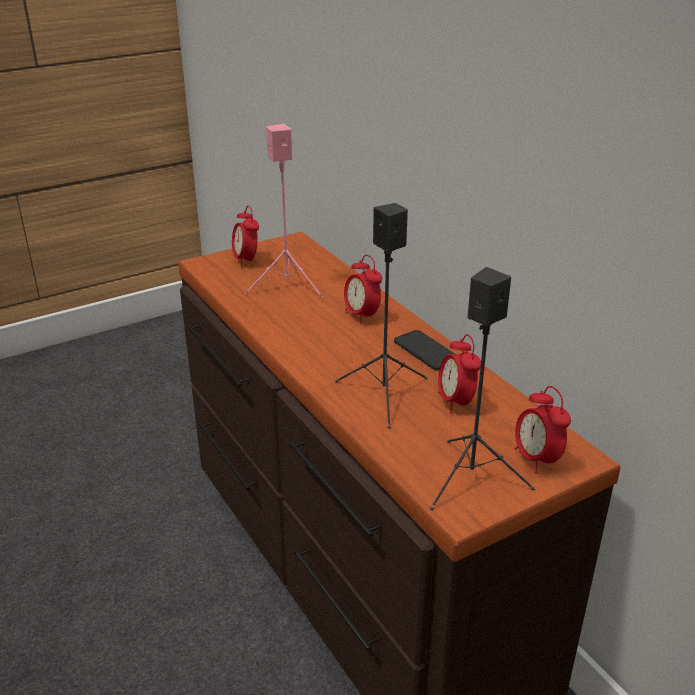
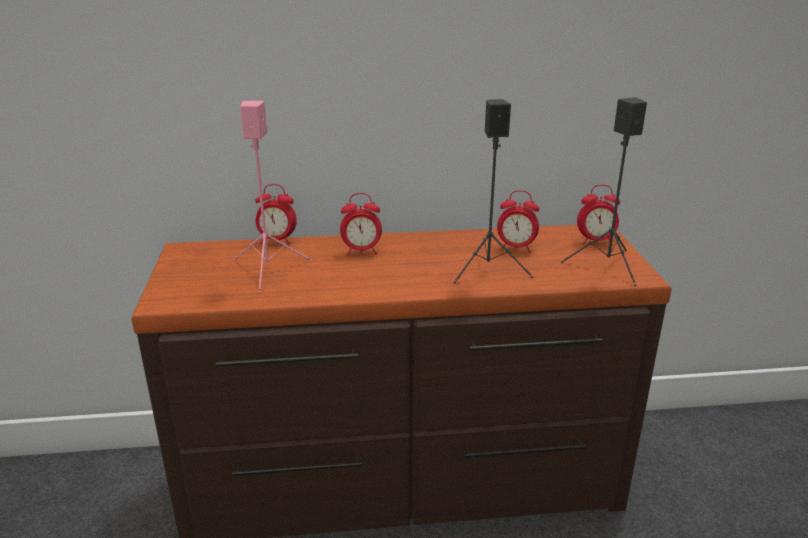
camera: 65 degrees left, 5 degrees down
(246, 261) = (190, 279): alarm clock -> alarm clock (277, 241)
(426, 350) = (439, 241): phone -> none

